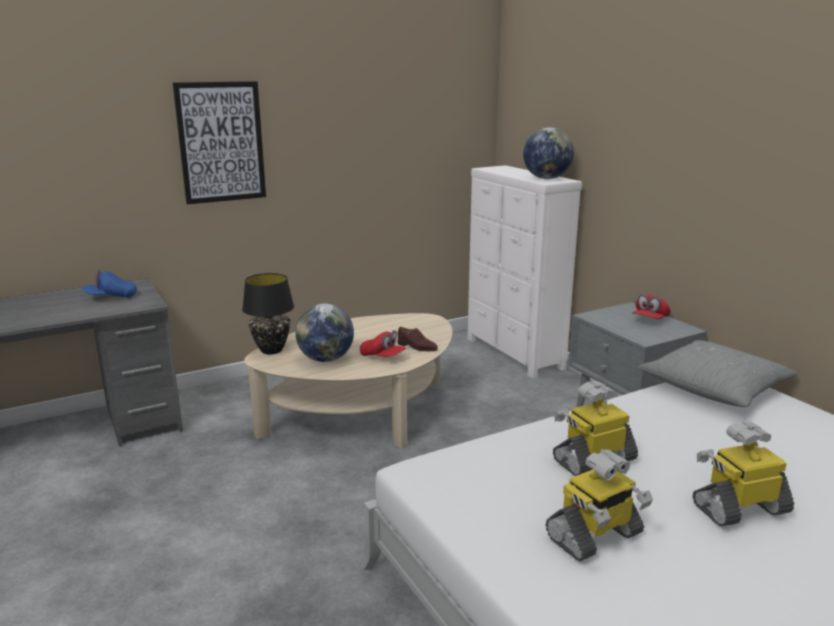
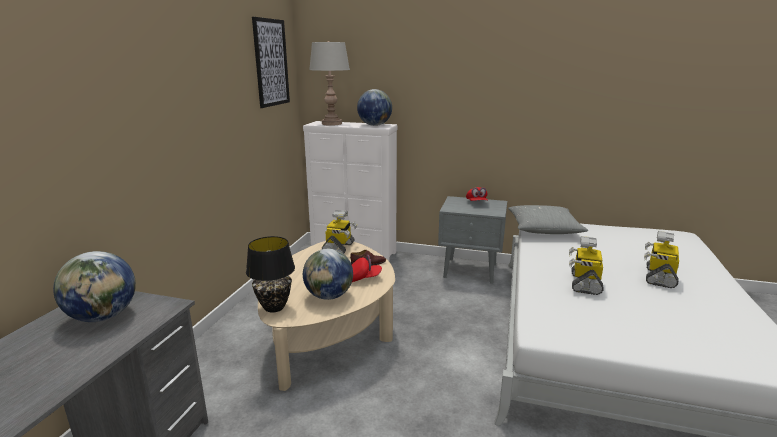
camera: 45 degrees left, 0 degrees up
(111, 297) = (103, 316): blue cap -> globe
(221, 142) = (142, 123): picture -> picture (271, 63)
(506, 170) = (331, 124): none -> grey table lamp
(594, 536) = (657, 318): toy robot -> toy robot (339, 248)

